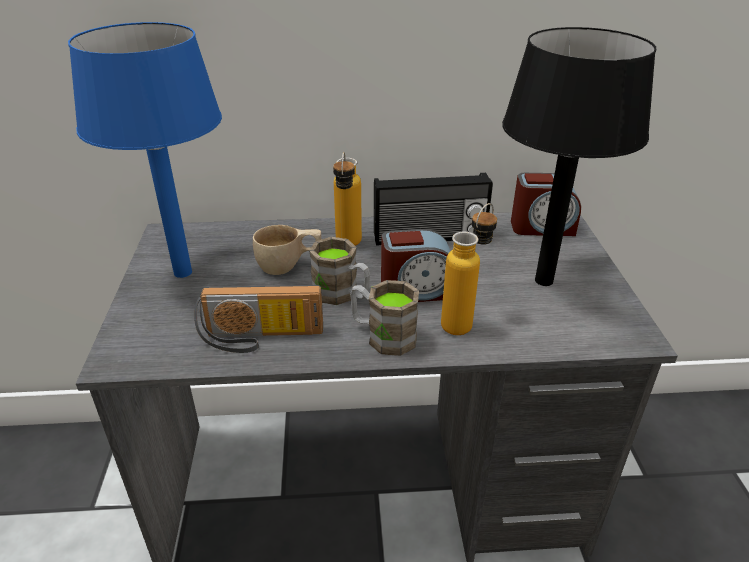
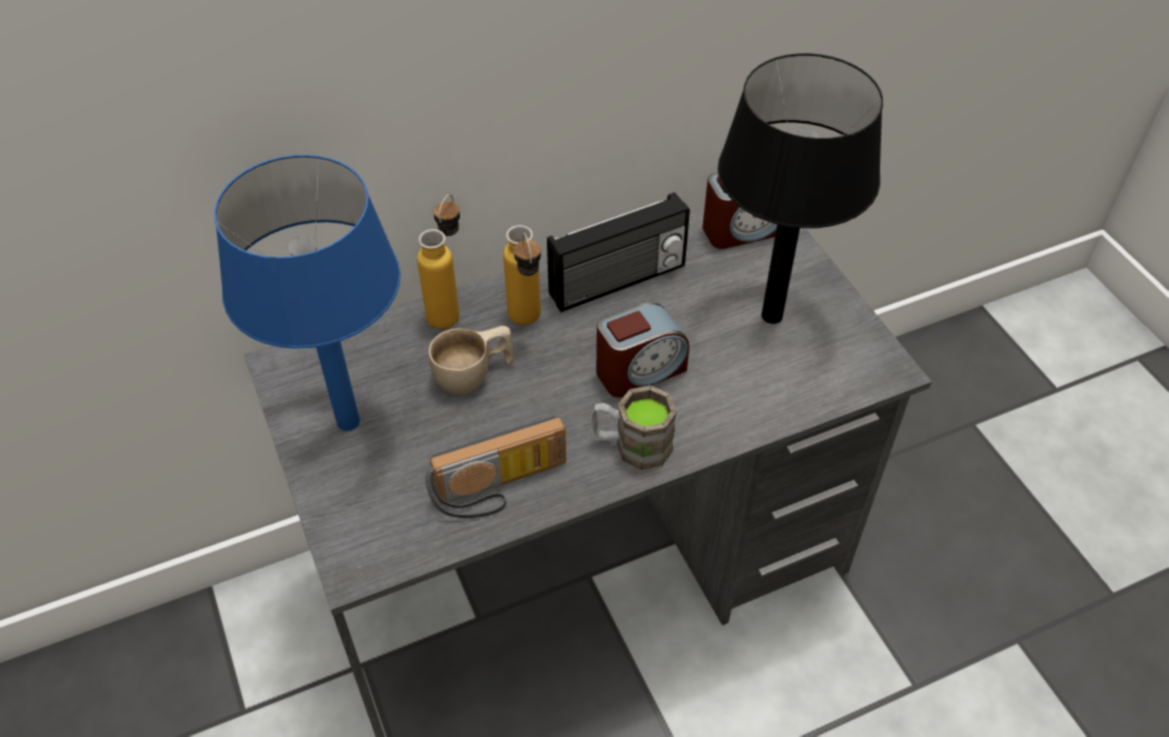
camera: 20 degrees left, 15 degrees up
(342, 295) = (559, 401): brown mug -> none
(464, 320) = (708, 398): bottle -> bottle (449, 308)

